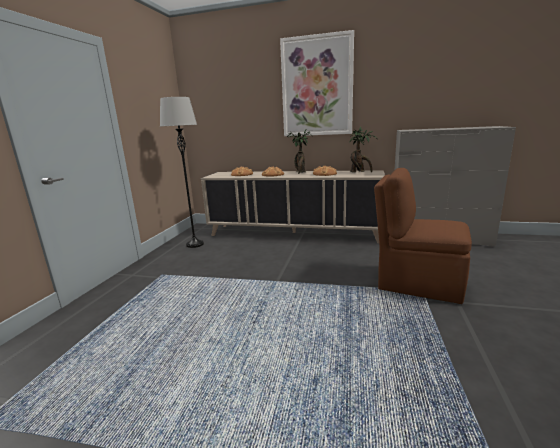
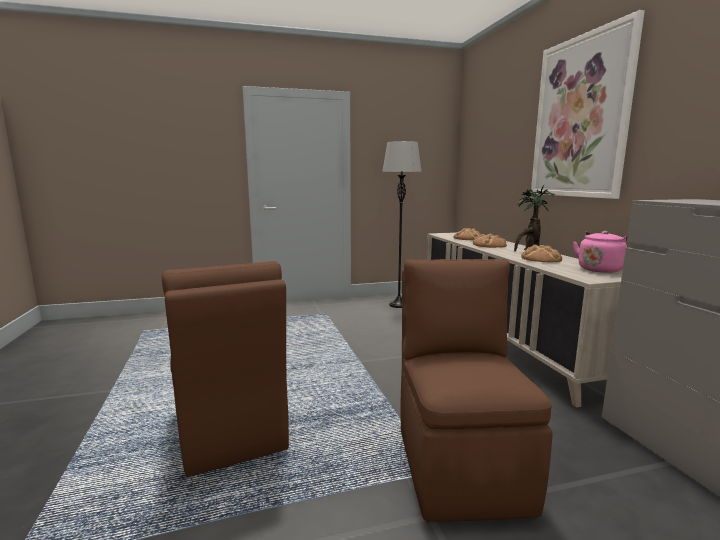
camera: 60 degrees right, 5 degrees down
(344, 361) = (230, 431): none -> brown chair
(359, 172) = (600, 269): potted plant -> pink kettle

